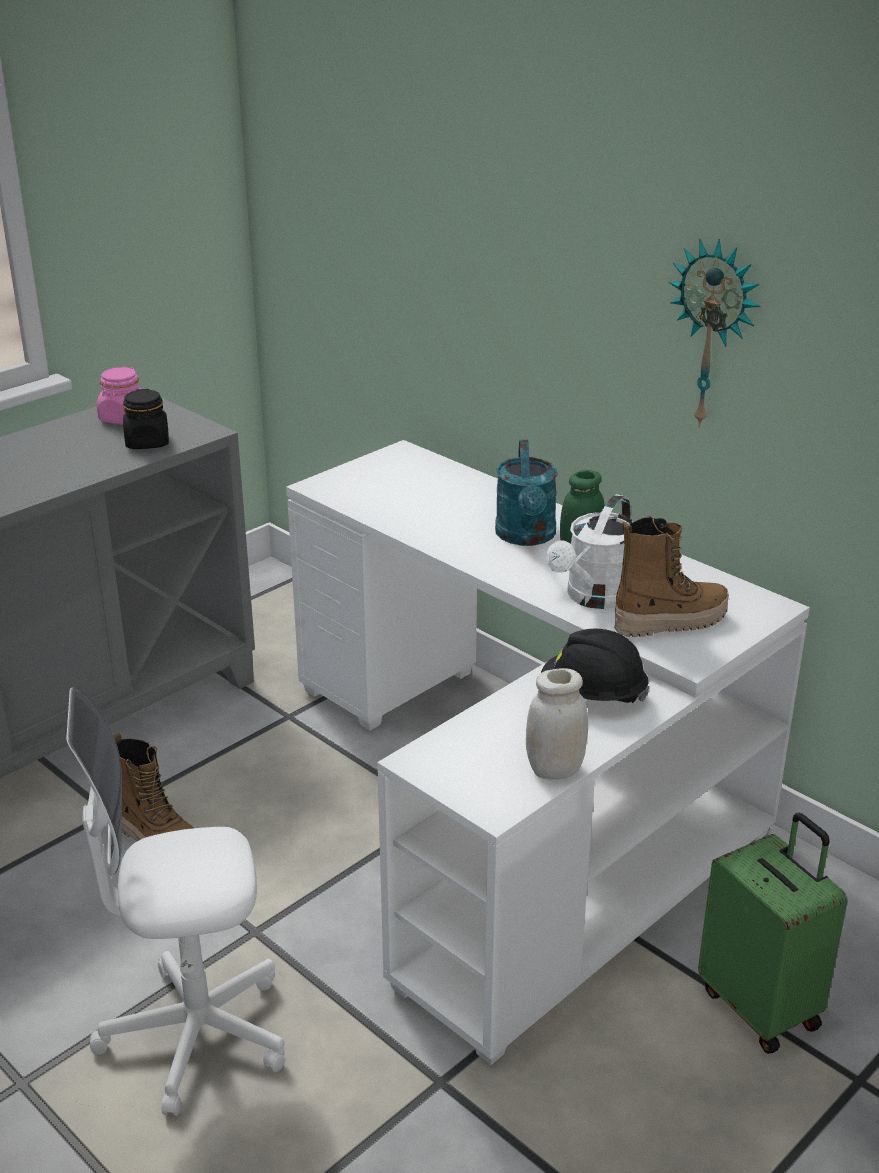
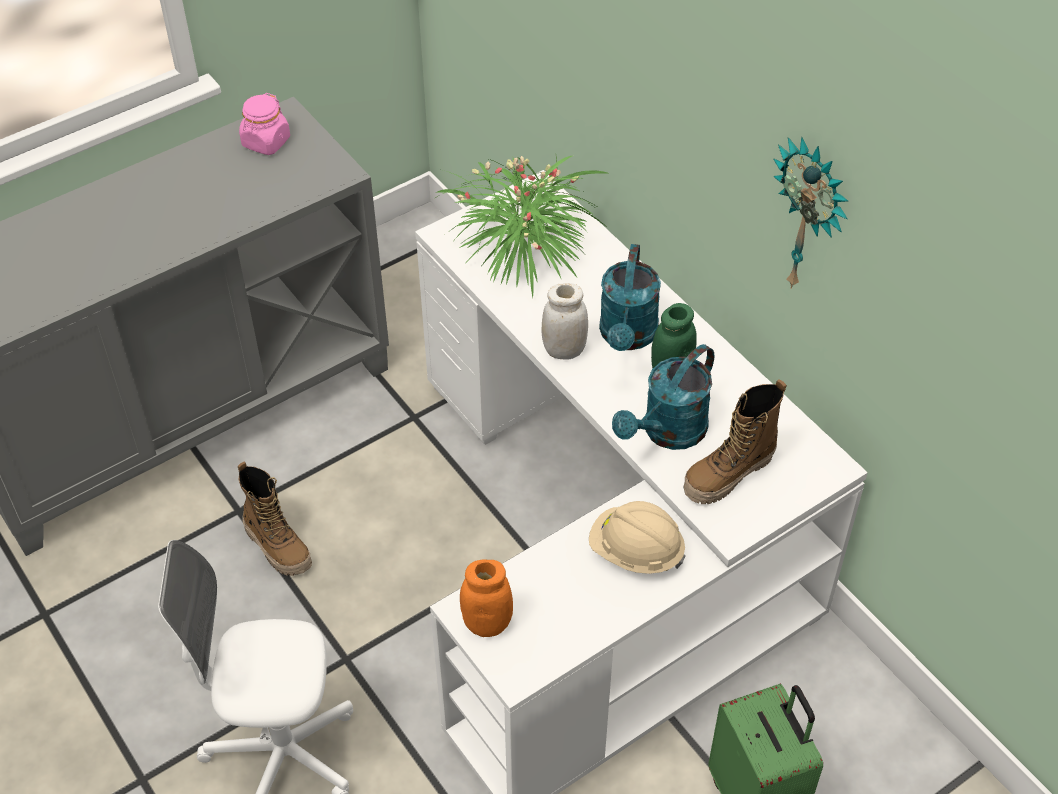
camera: 10 degrees right, 20 degrees up
(147, 442) = (283, 184): black jar -> none
(399, 487) = (523, 245): none -> potted plant
(447, 768) = (487, 623): none -> orange jar
(555, 770) = (578, 638): white jar -> white jar (564, 350)
(592, 695) = (635, 552): black hard hat -> beige hard hat
(594, 598) = (667, 433): white watering can -> turquoise watering can
(670, 621) = (729, 475): boot -> boot turned 150 degrees clockwise

